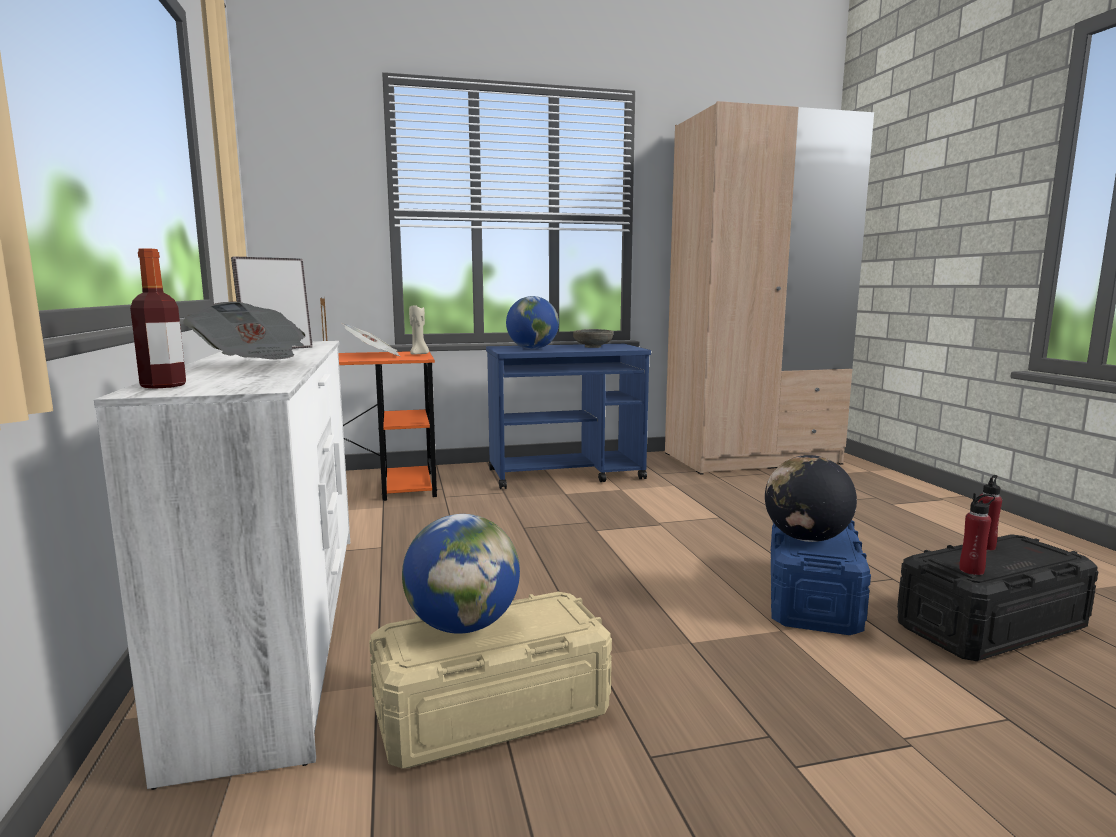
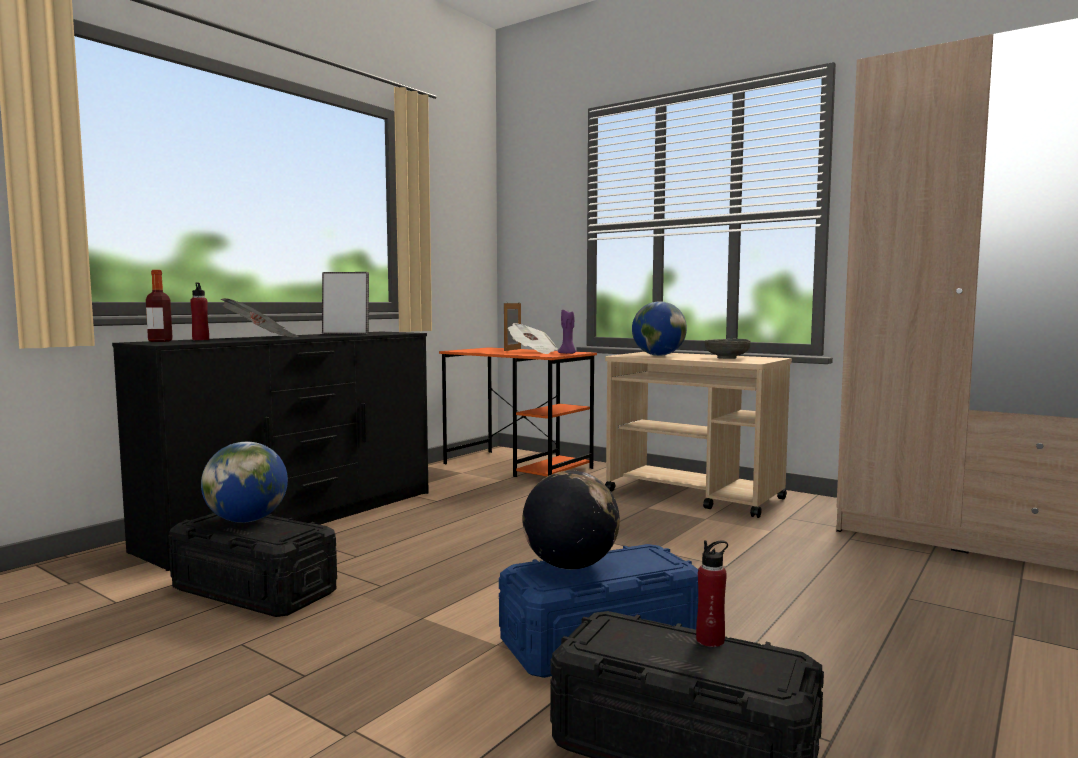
camera: 50 degrees right, 5 degrees down
(285, 626) = (299, 519): white dresser -> black dresser
(419, 354) = (568, 353): beige candle -> purple candle
(491, 712) = (254, 590): beige storage box -> black storage box
(566, 474) = (695, 495): blue cart -> beige cart
(971, 570) = (598, 638): red bottle -> red bottle (200, 340)

